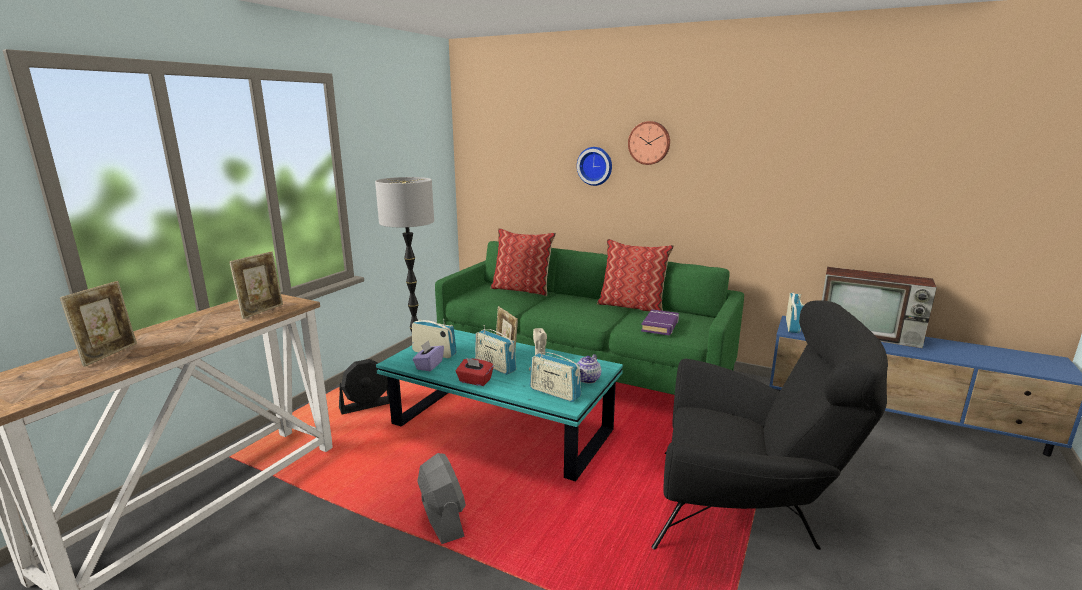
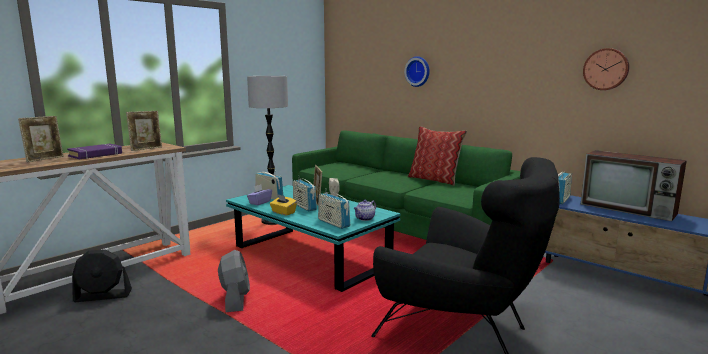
camera: 15 degrees right, 5 degrees down
(367, 405) = (227, 235): black fan -> black fan (103, 296)
(474, 381) = (283, 212): red tissue box -> yellow tissue box
(522, 289) = (358, 166): pillow -> none
(649, 143) = (456, 51): wall clock -> wall clock (606, 69)
(660, 326) = (445, 191): purple book -> purple book (96, 155)

